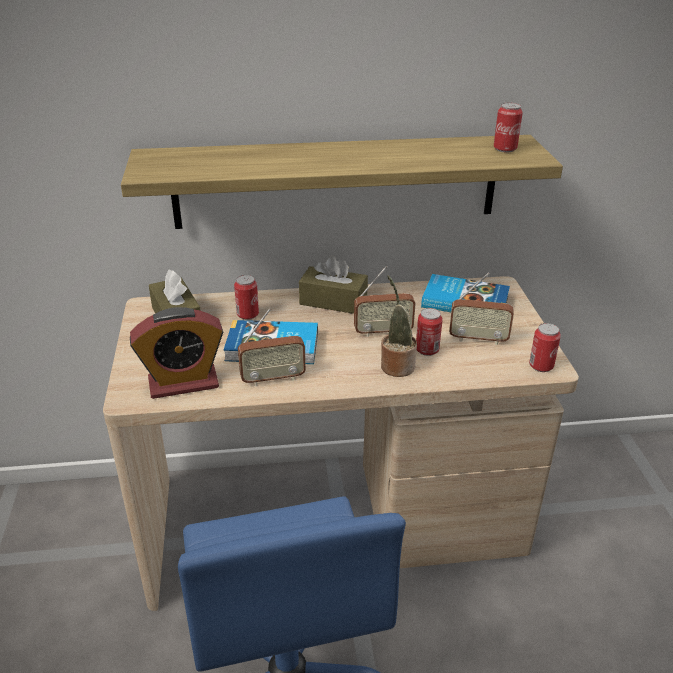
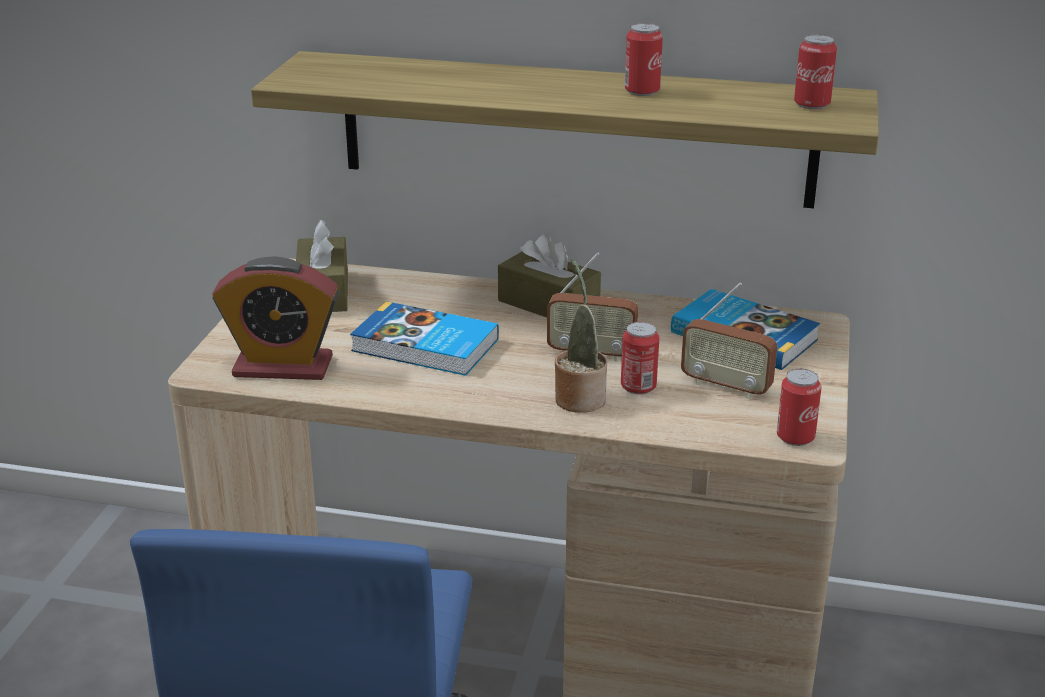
camera: 20 degrees right, 5 degrees down
(247, 315) = (419, 302): can -> can (642, 91)
(273, 378) = (399, 382): radio -> none

